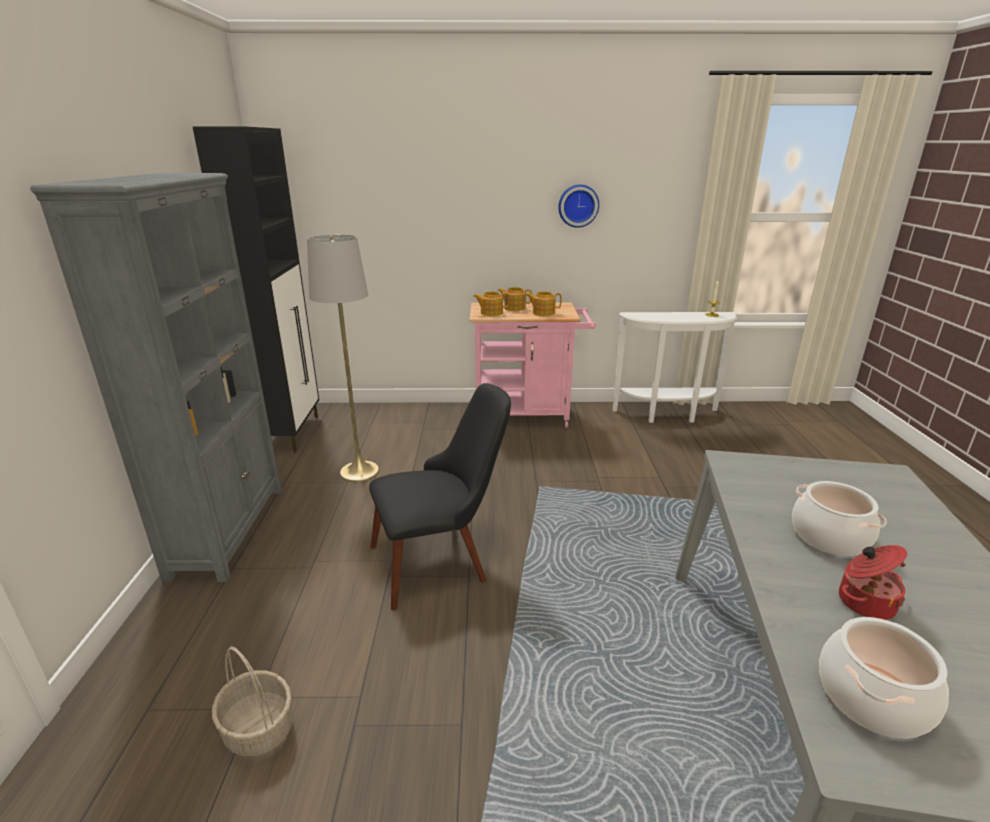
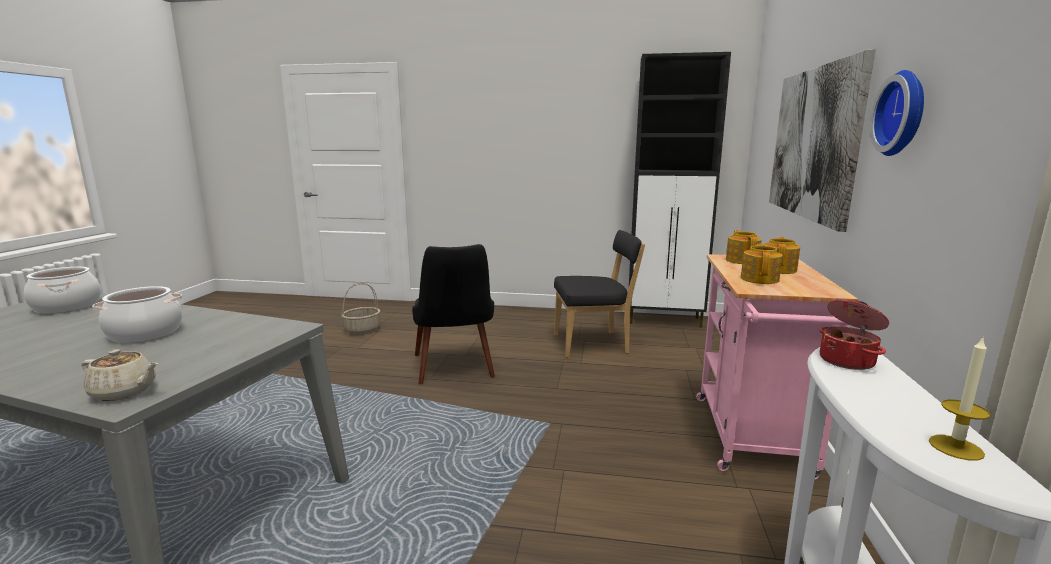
camera: 100 degrees right, 10 degrees down
(229, 529) = (525, 313): grey bookcase -> none
(359, 471) = (594, 344): grey floor lamp -> black chair
(457, 222) = (813, 143): none -> picture
(864, 602) = (92, 323): cooking pot -> cooking pot (848, 360)
(890, 480) = (124, 392): none -> beige teapot

